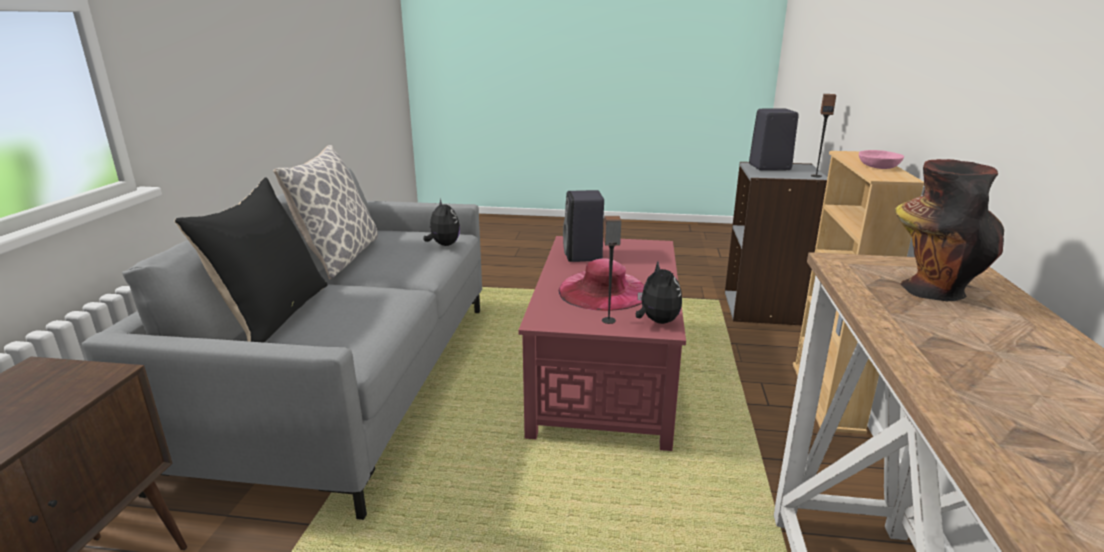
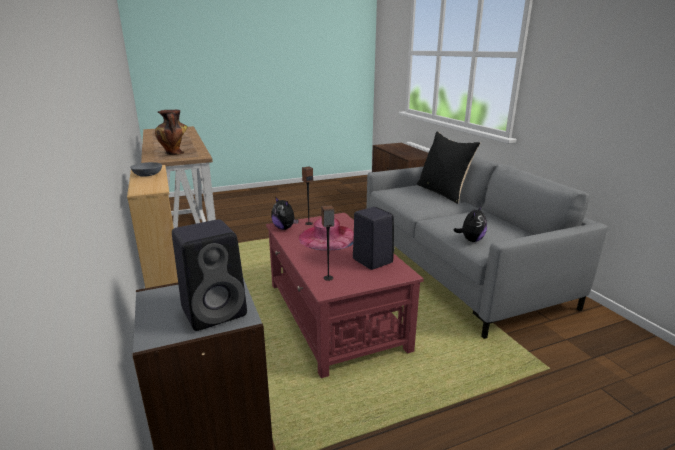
camera: 150 degrees right, 0 degrees up
(339, 257) = (497, 217): pillow -> none
(443, 245) = (471, 240): plush toy -> plush toy turned 90 degrees counterclockwise
(816, 176) = (151, 298): speaker -> speaker (328, 278)
(877, 167) = (148, 174): pink bowl -> grey bowl

